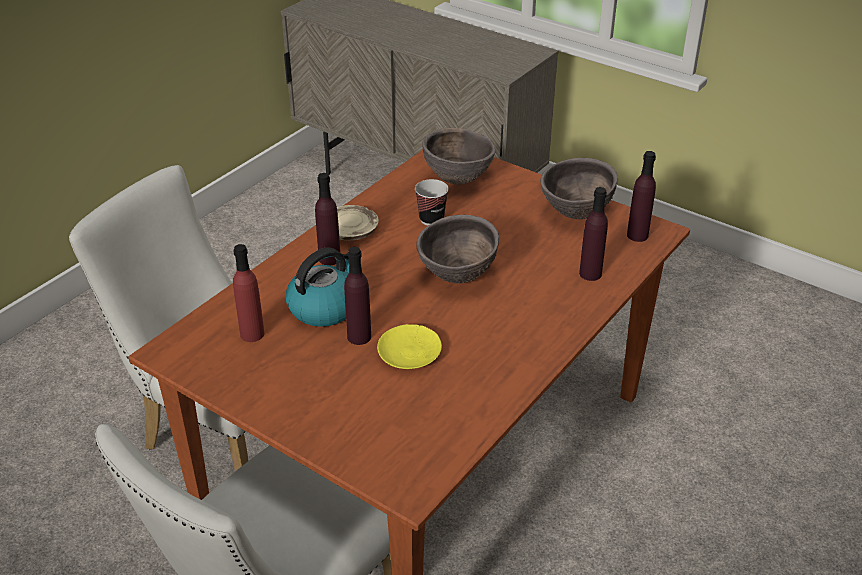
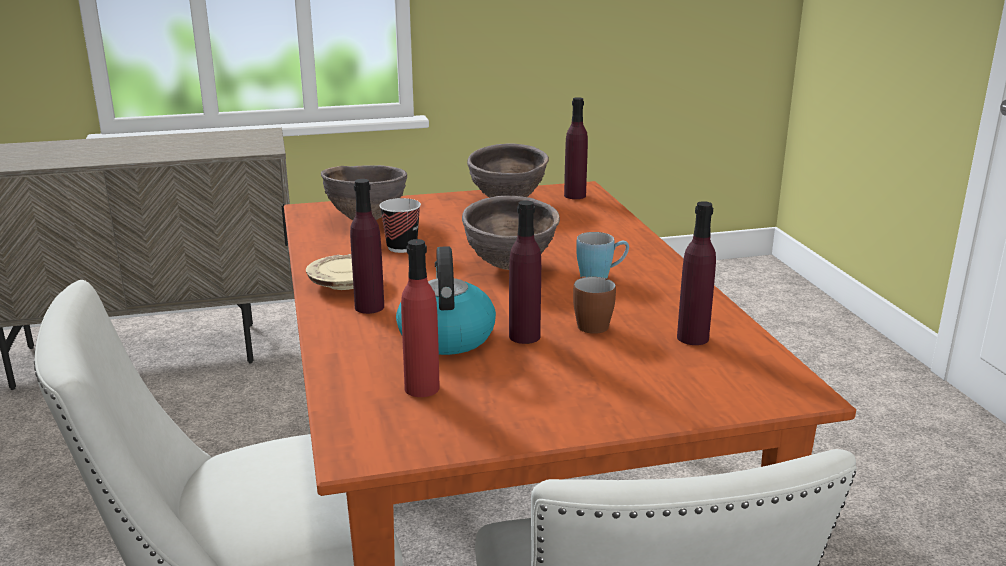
camera: 50 degrees left, 15 degrees down
(410, 353) = (589, 323): yellow plate -> brown mug
(494, 322) = (601, 276): none -> blue mug
(590, 274) = (596, 224): purple bottle -> purple bottle (692, 338)

